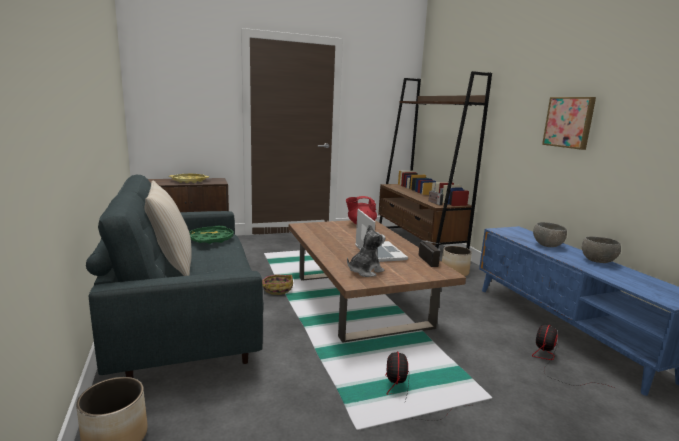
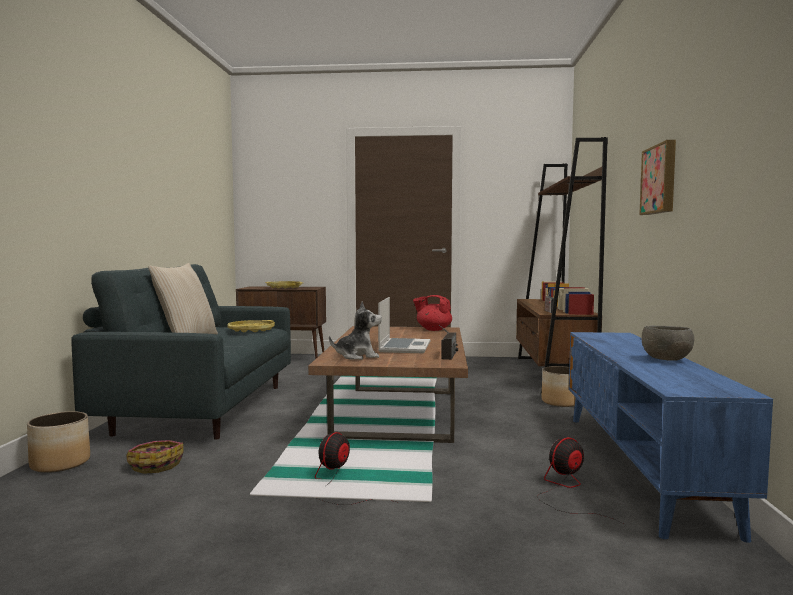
camera: 25 degrees right, 10 degrees down
(211, 239) = (251, 330): green tray -> yellow tray
(277, 289) = (321, 395): basket -> basket (156, 464)
(547, 245) = (624, 346): grey bowl -> none

